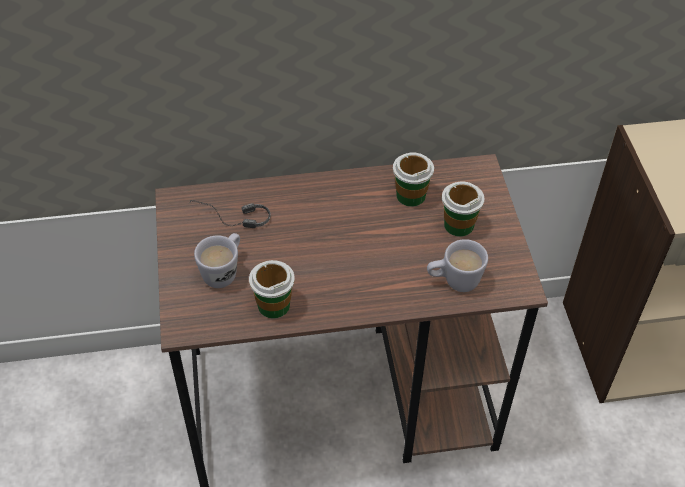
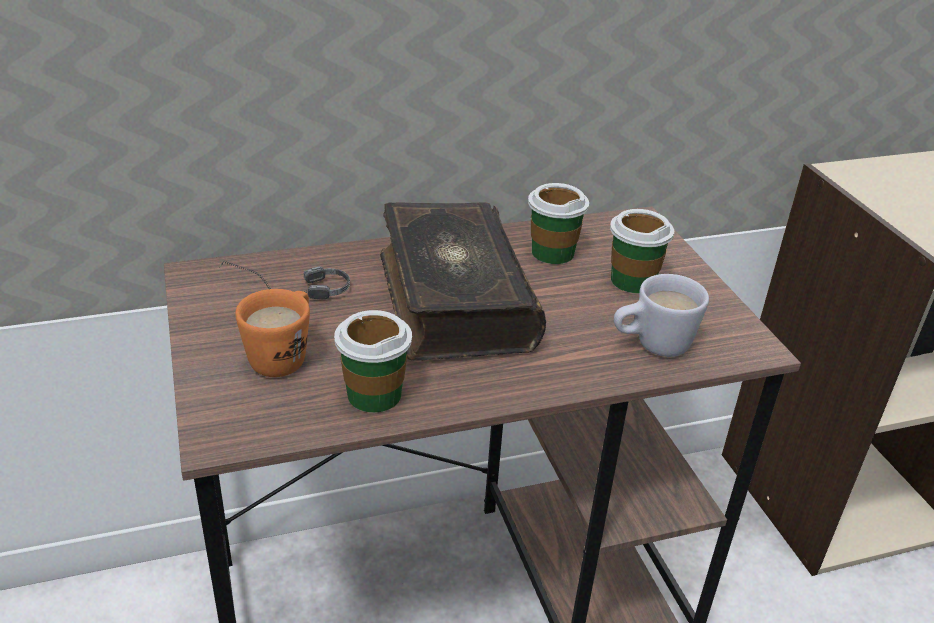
camera: 10 degrees left, 15 degrees down
(224, 271) = (284, 356): white mug -> orange mug
(334, 233) = (452, 300): none -> book

